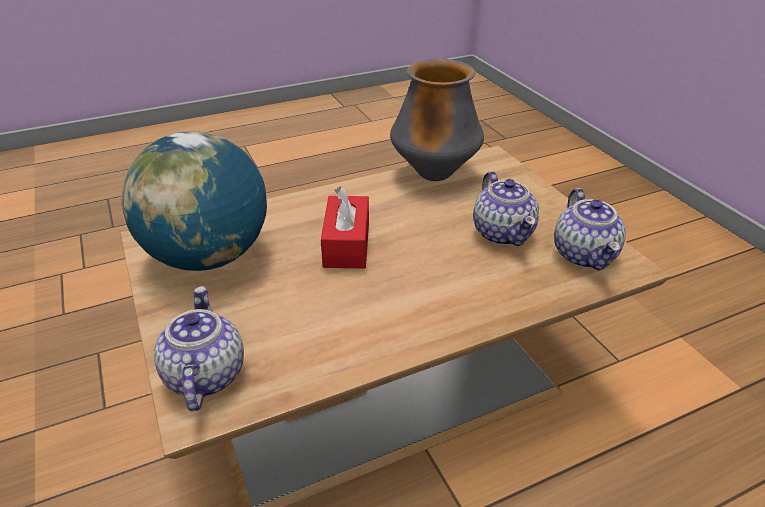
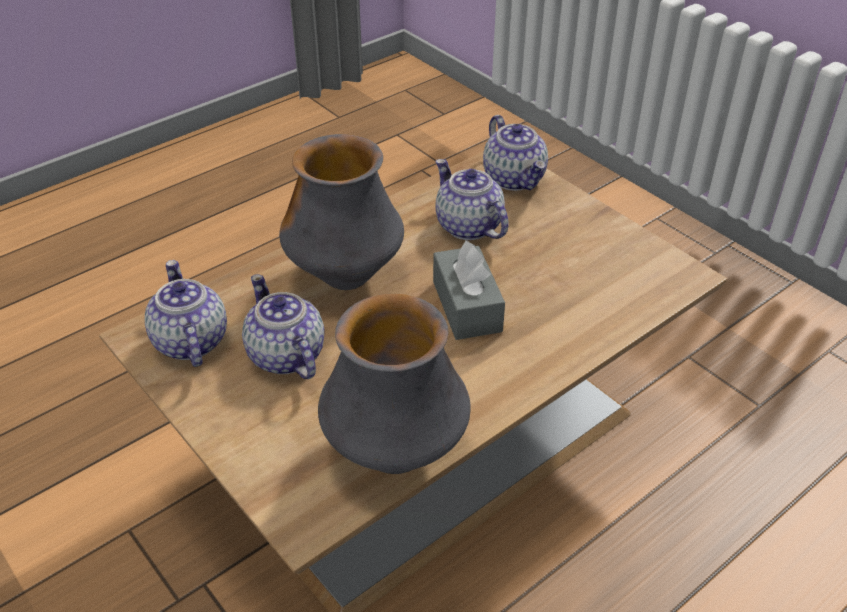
camera: 165 degrees right, 5 degrees up
(208, 256) = (602, 266): globe -> none
(302, 319) = (467, 226): none -> teapot
(347, 244) = (467, 306): red tissue box -> grey tissue box
(445, 286) = (345, 278): none -> vase

